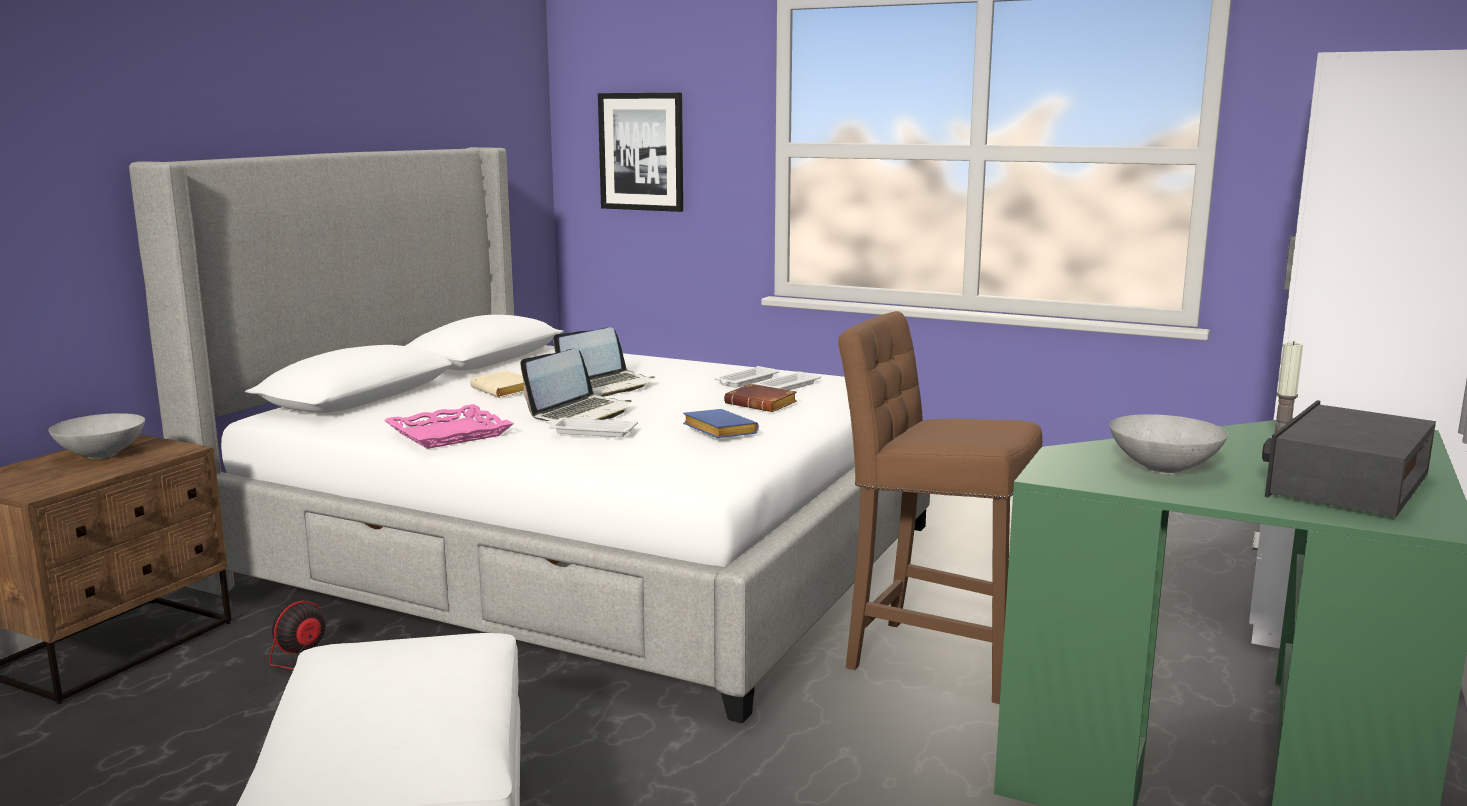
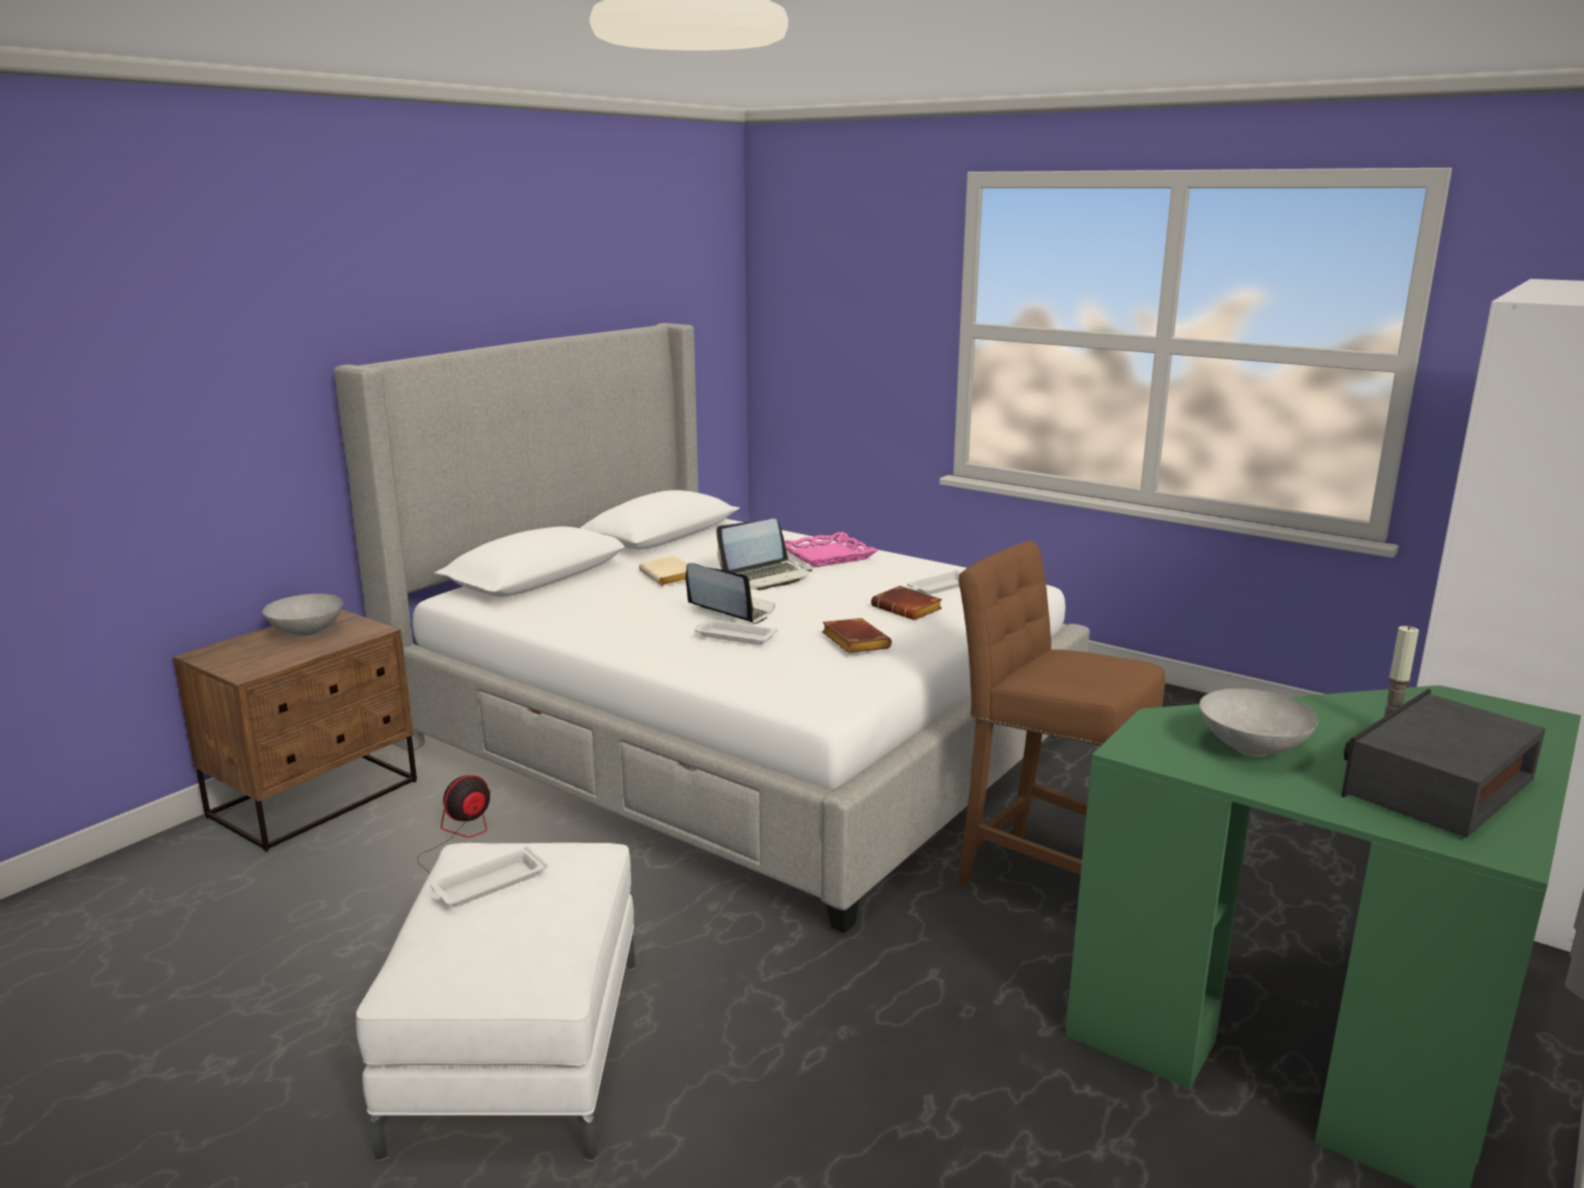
camera: 10 degrees right, 5 degrees up
(449, 434) = (605, 629): pink tray -> pink tray (827, 555)
(581, 413) = (731, 611): laptop -> laptop turned 105 degrees counterclockwise
(641, 152) = (830, 324): picture -> none
(717, 430) = (853, 642): blue book -> brown book
(746, 381) = (902, 577): white tray -> white tray (488, 884)

